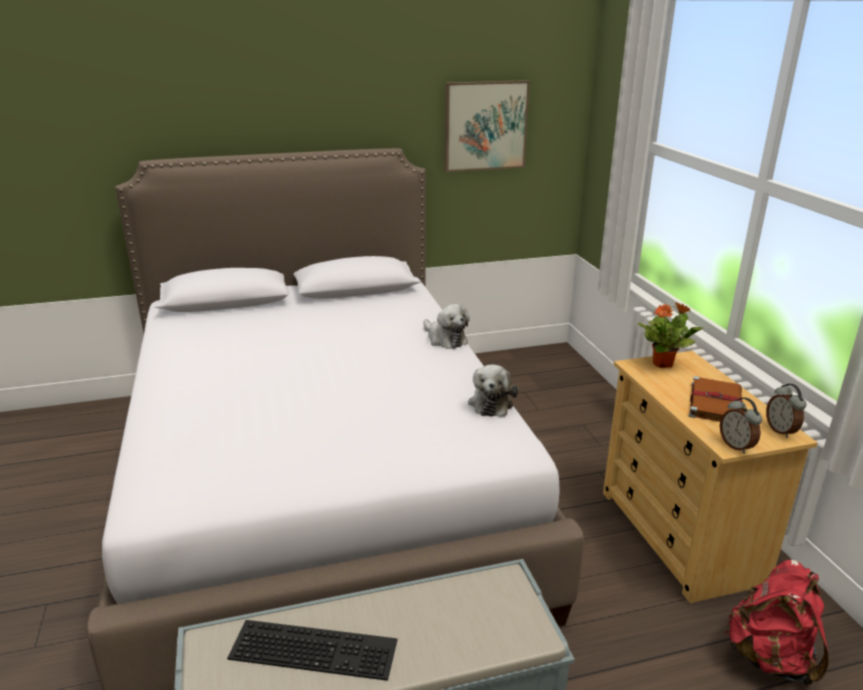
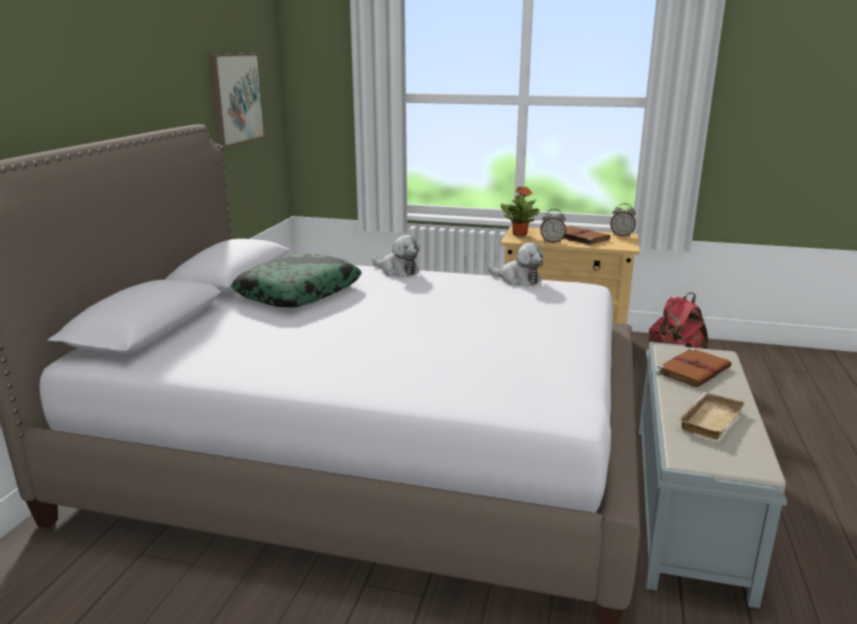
camera: 60 degrees left, 5 degrees down
(316, 647) = (708, 419): keyboard -> beige tray
(343, 320) = (299, 292): none -> pillow
(445, 339) = (397, 271): plush toy -> plush toy turned 45 degrees clockwise
(457, 613) = (694, 370): none -> brown book
(736, 446) = (629, 245): alarm clock -> alarm clock (552, 242)

